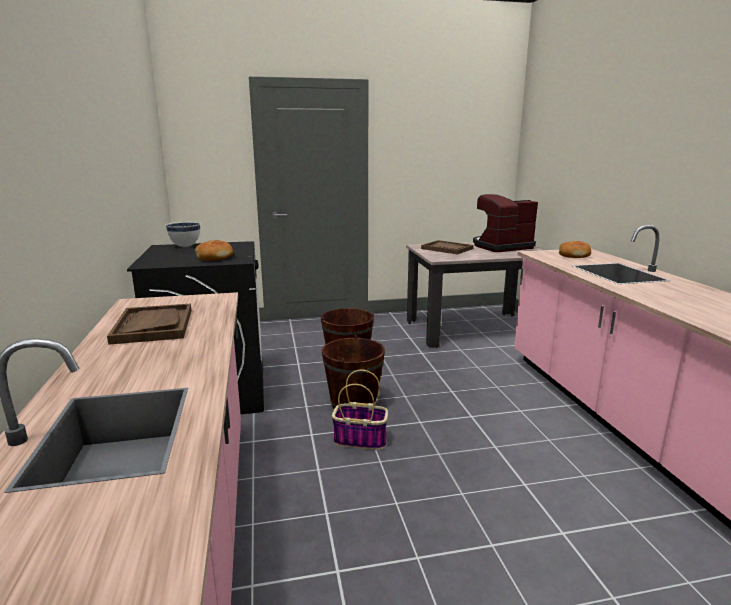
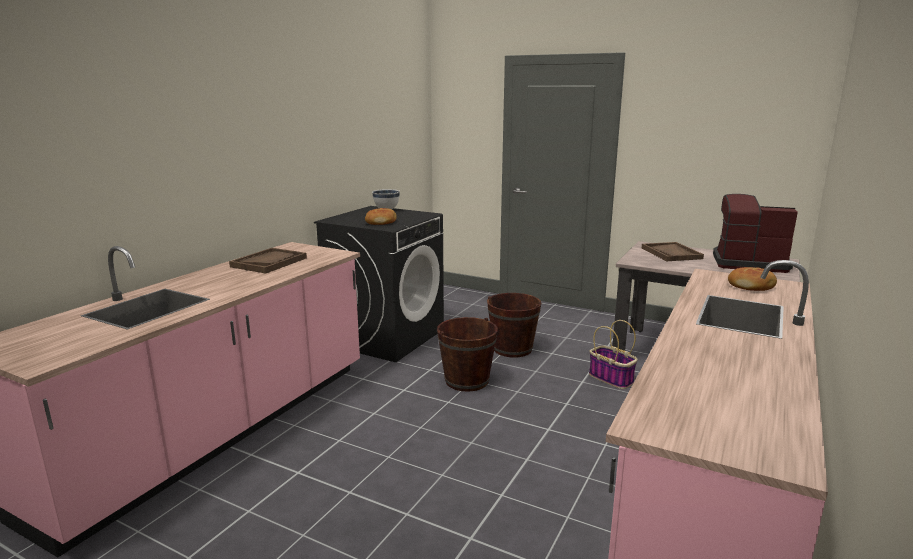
camera: 40 degrees right, 0 degrees up
(361, 440) = (430, 408): basket -> basket (612, 378)

